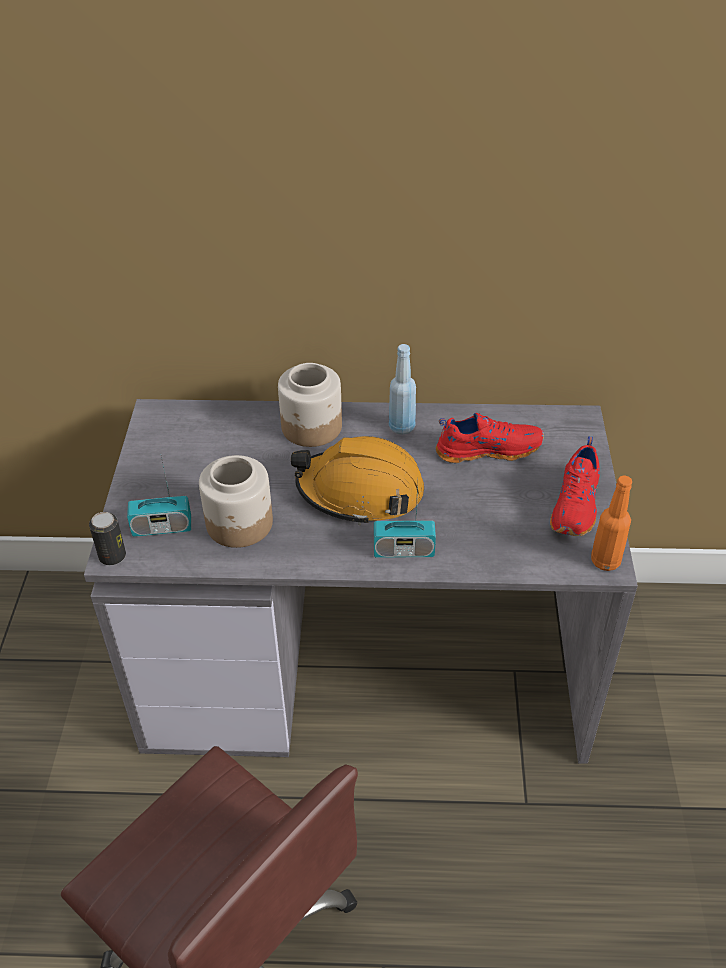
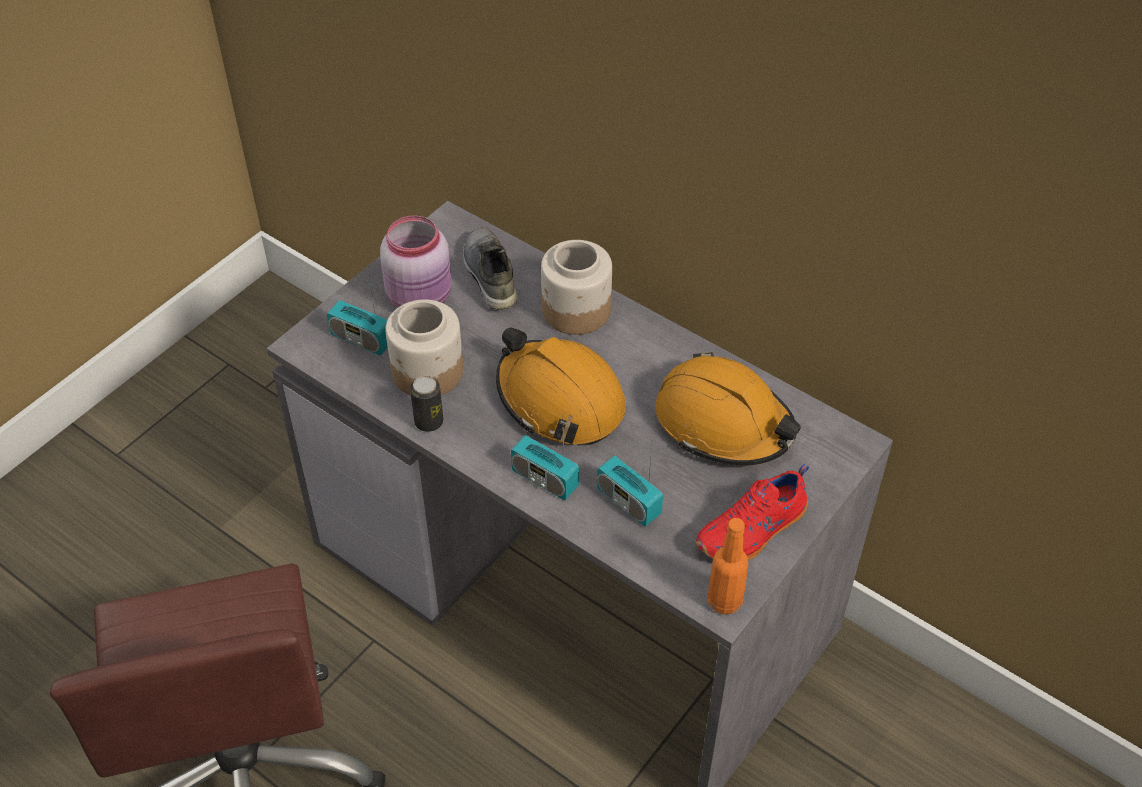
camera: 35 degrees right, 5 degrees up
(112, 556) = (301, 344): can -> can (429, 422)
(183, 474) = (421, 298): none -> pink jar
(221, 435) = (488, 276): none -> grey shoe
(401, 427) = (661, 355): blue bottle -> none
(477, 533) = (628, 502): none -> radio
(488, 449) = (724, 423): red shoe -> orange hard hat

